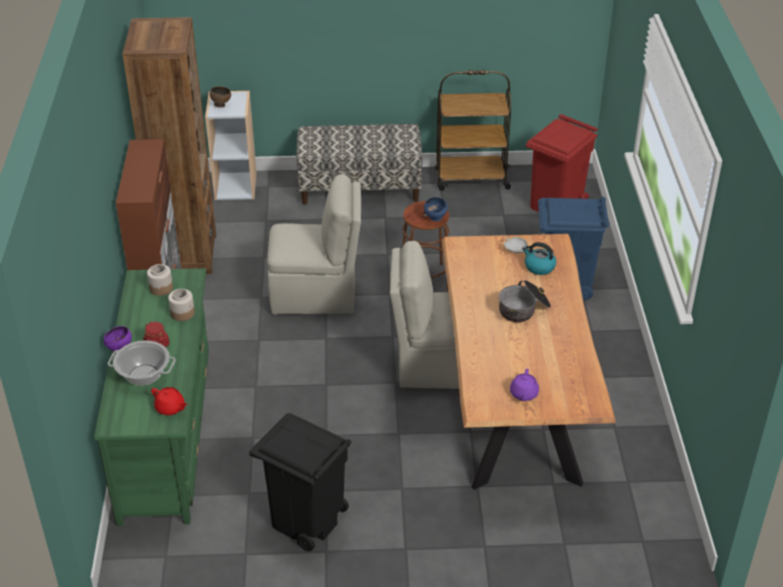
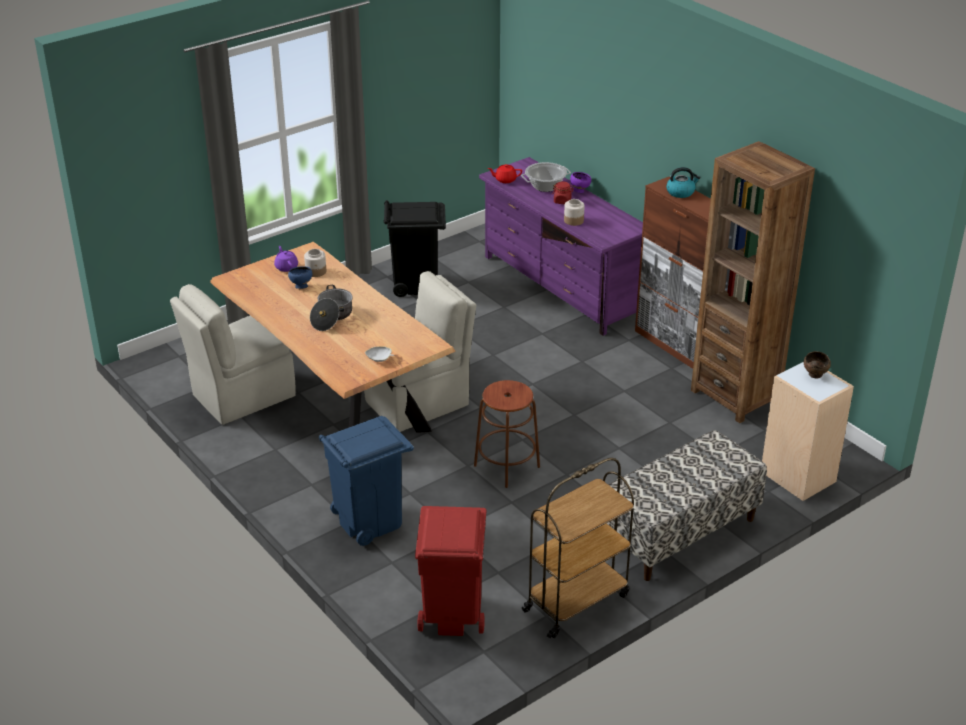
camera: 145 degrees right, 5 degrees down
(161, 288) = (612, 227): jar -> jar (316, 271)
(167, 434) = (562, 287): green dresser -> purple dresser
(316, 294) = (583, 412): beige chair -> beige chair (241, 396)
(435, 219) = (493, 393): blue bowl -> blue bowl (301, 286)
(539, 267) = (346, 352): kettle -> kettle (681, 192)

